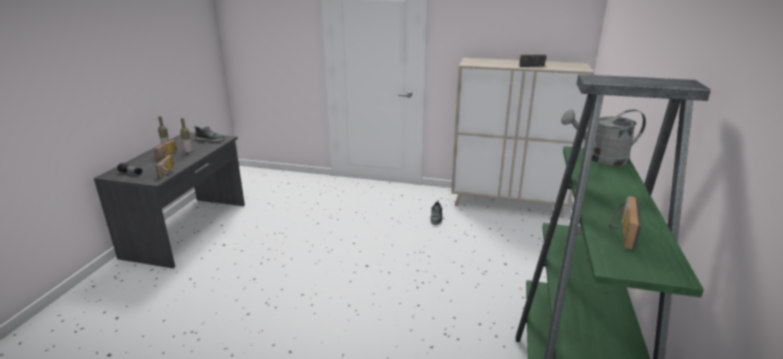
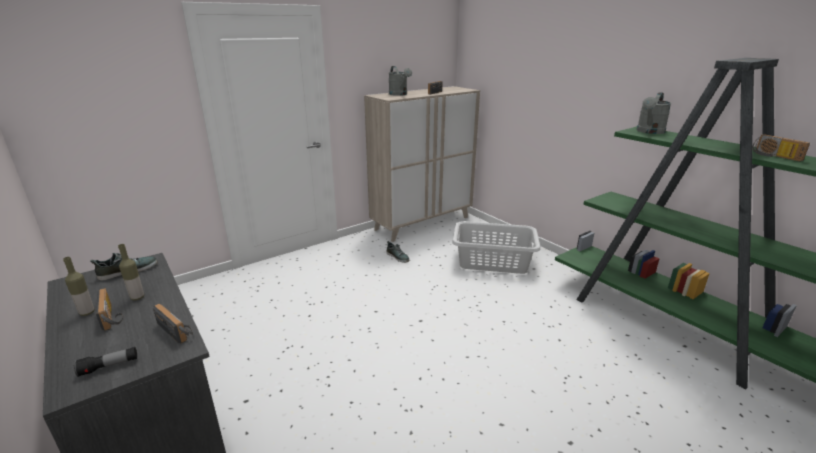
camera: 50 degrees left, 0 degrees up
(492, 62) = (399, 94): none -> grey watering can
(505, 263) = (493, 262): none -> grey laundry basket

